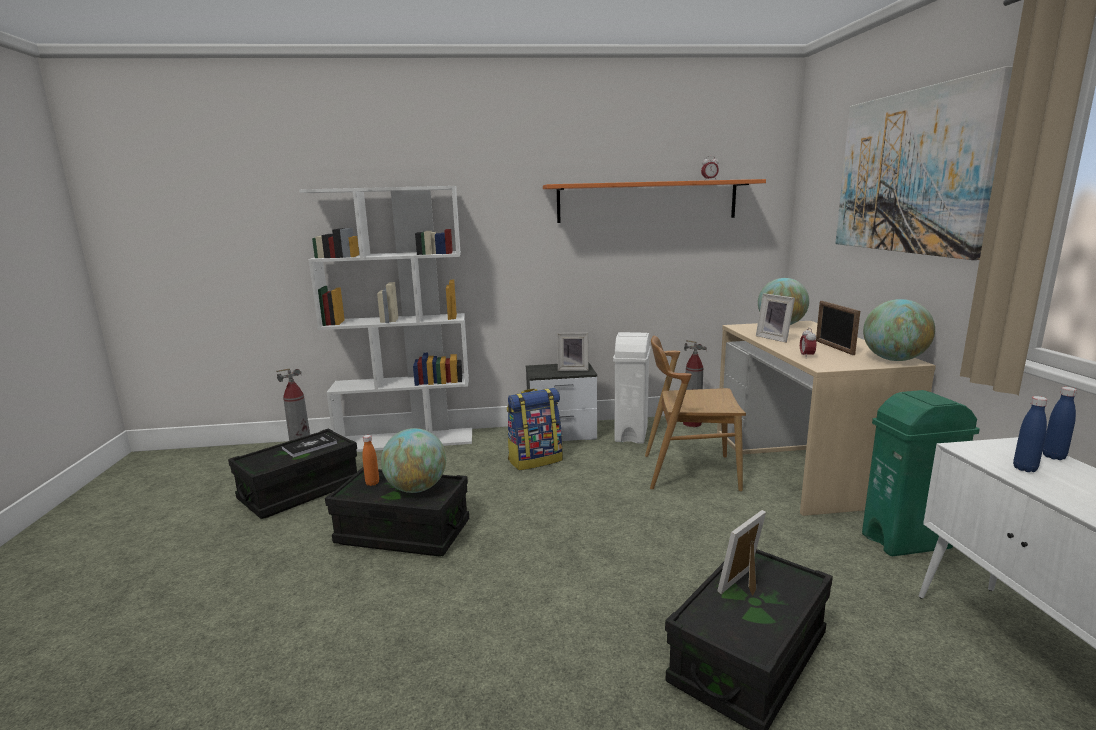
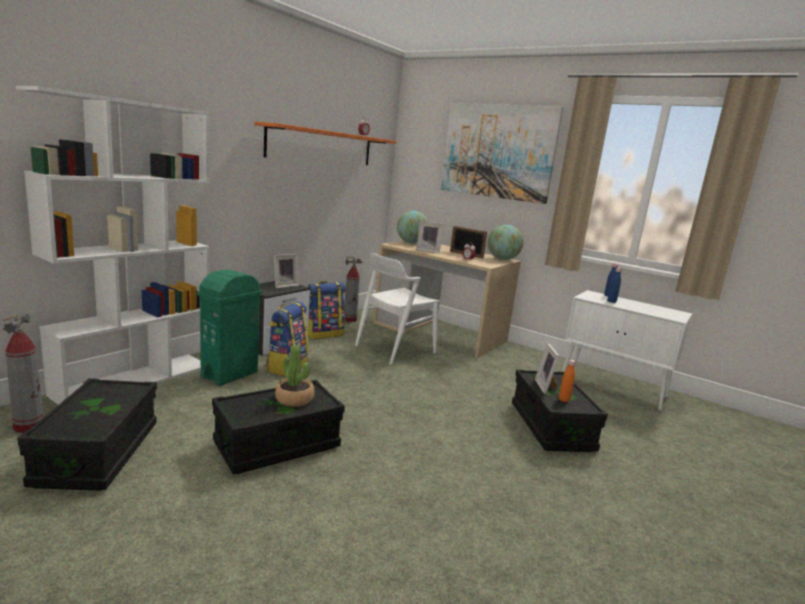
camera: 50 degrees left, 0 degrees up
(309, 446) = (102, 399): book -> none
(372, 483) = (247, 407): orange bottle -> orange bottle (564, 400)
(416, 489) = (294, 399): globe -> potted plant
(631, 434) = (323, 334): white trash can -> backpack
(689, 472) = (394, 349): brown chair -> white chair
(907, 541) = (526, 357): green trash can -> green trash can (230, 374)

